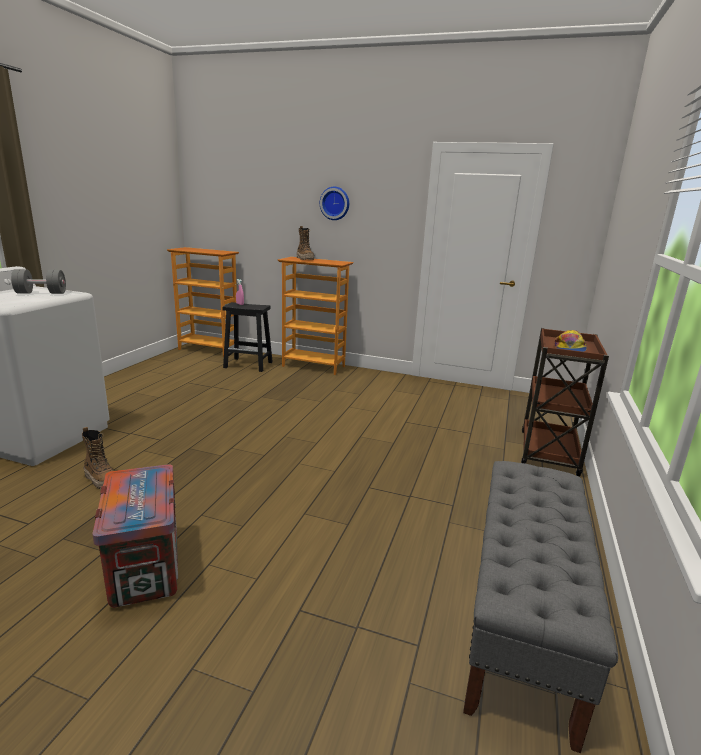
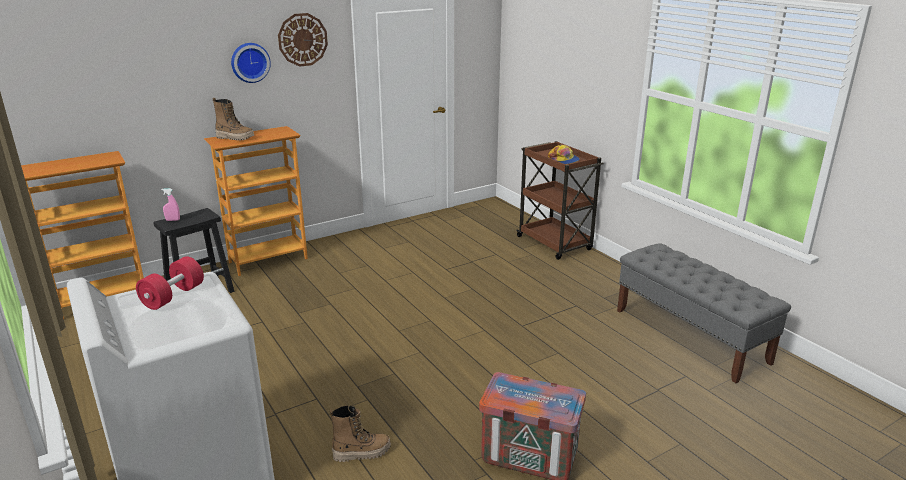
camera: 50 degrees left, 5 degrees up
(41, 293) = (173, 296): grey dumbbell -> red dumbbell
(380, 190) = (302, 39): none -> wall clock

